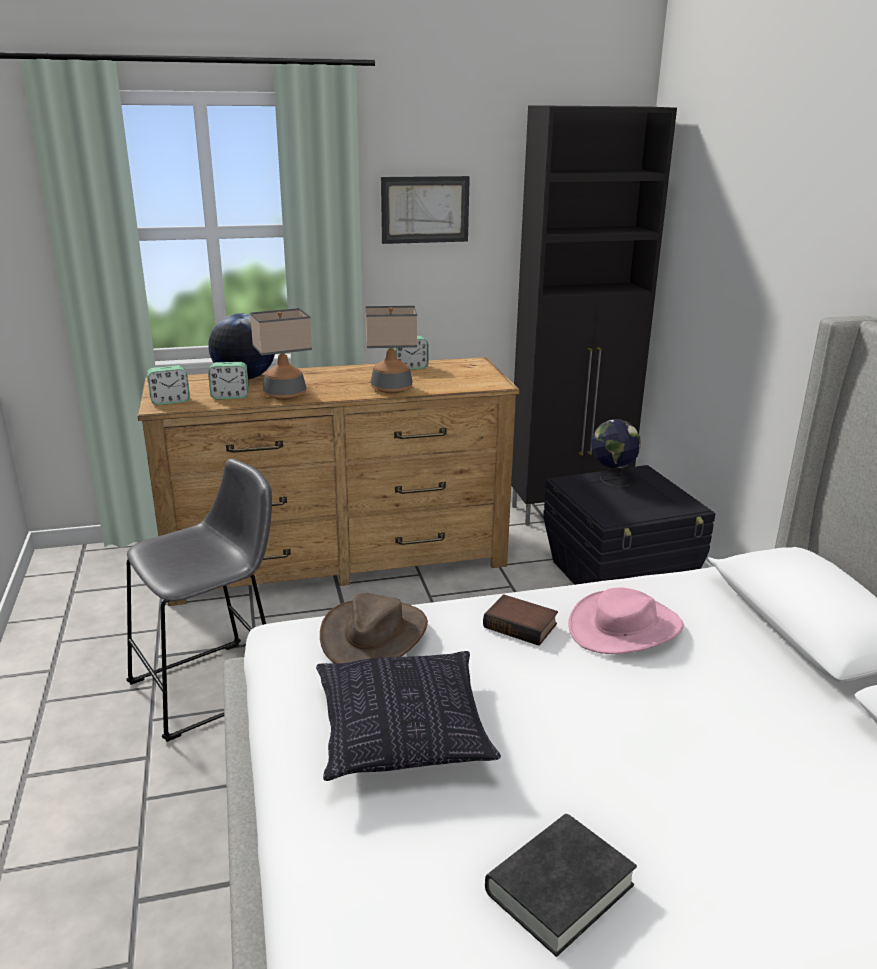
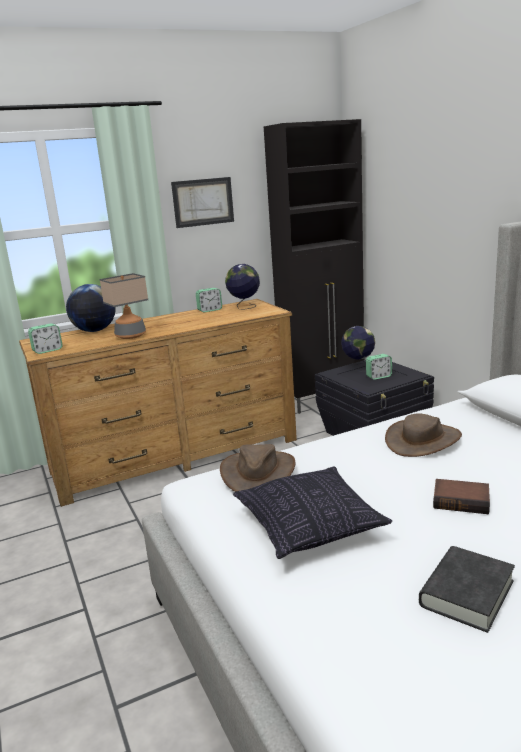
camera: 10 degrees left, 5 degrees down
(214, 686) = (117, 552): grey stool -> none
(230, 396) = (91, 342): alarm clock -> alarm clock (379, 376)
(391, 388) = (204, 323): table lamp -> none
(459, 370) = (244, 307): none -> globe
(522, 625) = (355, 450): book -> book (462, 501)
(625, 627) = (423, 440): pink hat -> brown hat

